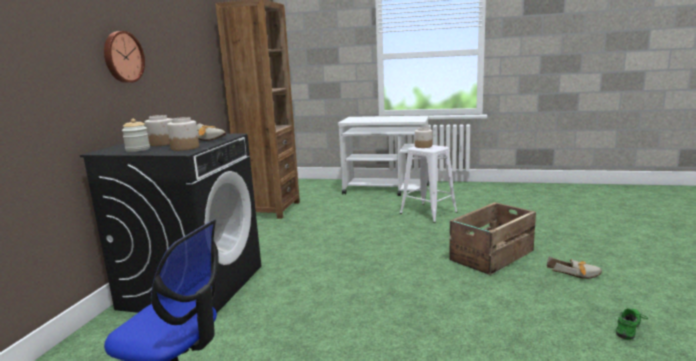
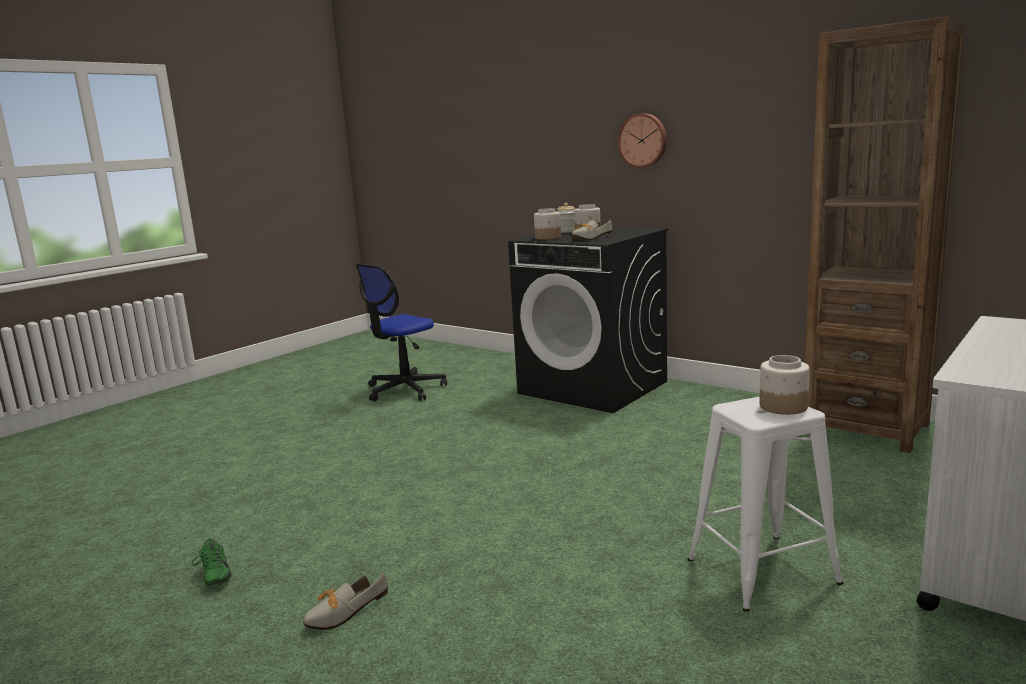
camera: 115 degrees right, 0 degrees up
(490, 256) = (485, 563): crate -> none

